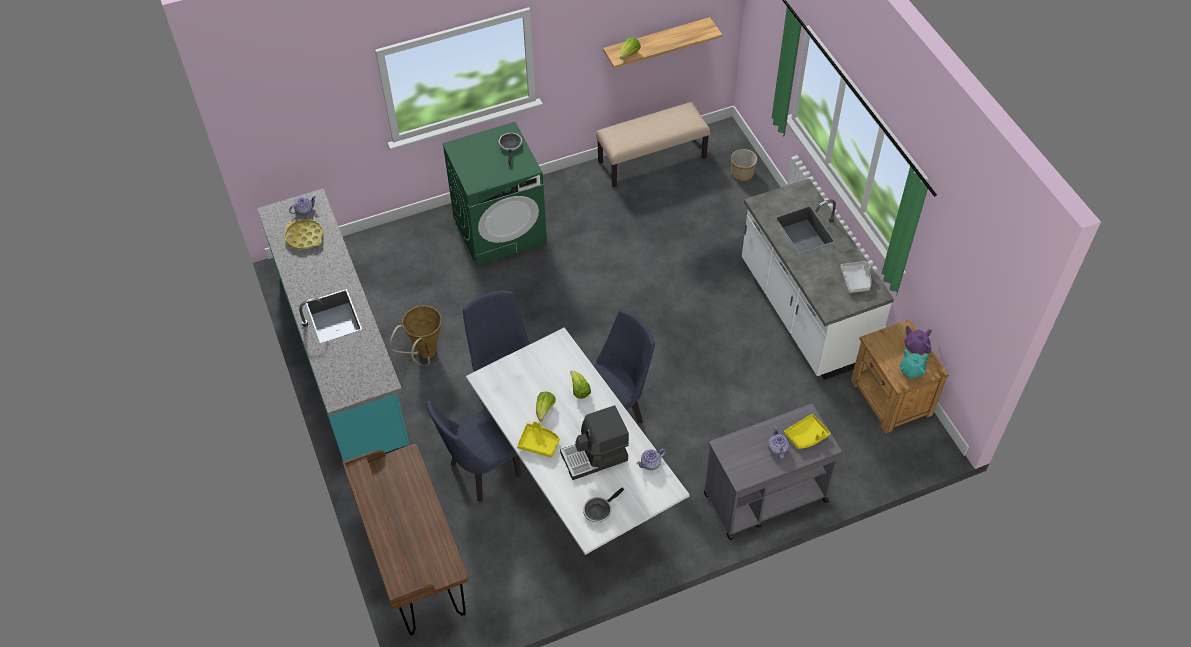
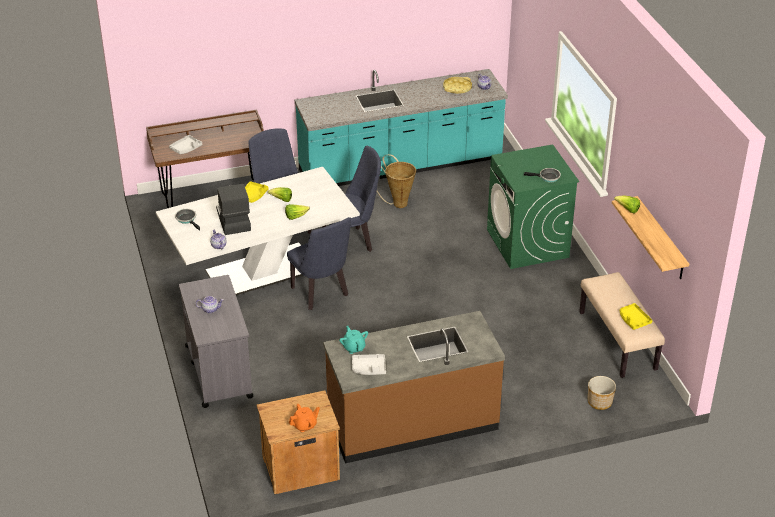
camera: 95 degrees right, 15 degrees down
(430, 544) = (186, 148): none -> grey tray
(804, 312) = (412, 422): white counter -> brown counter
(806, 435) = (217, 327): yellow tray -> yellow tray (633, 320)
(911, 371) = (278, 417): turquoise teapot -> turquoise teapot (354, 347)
(915, 347) = (305, 425): purple teapot -> orange teapot

